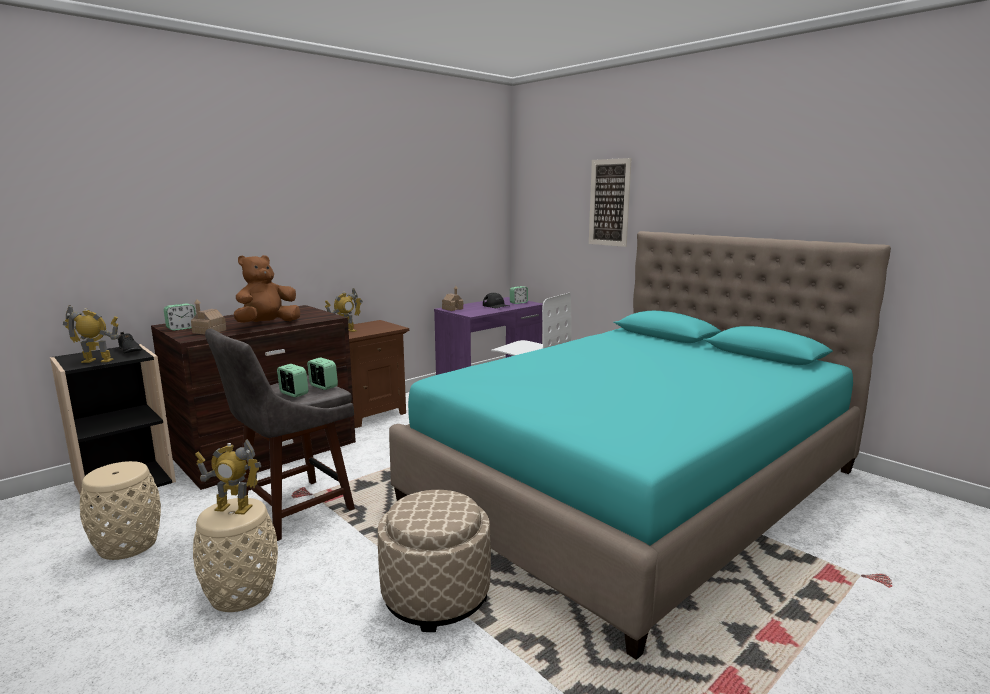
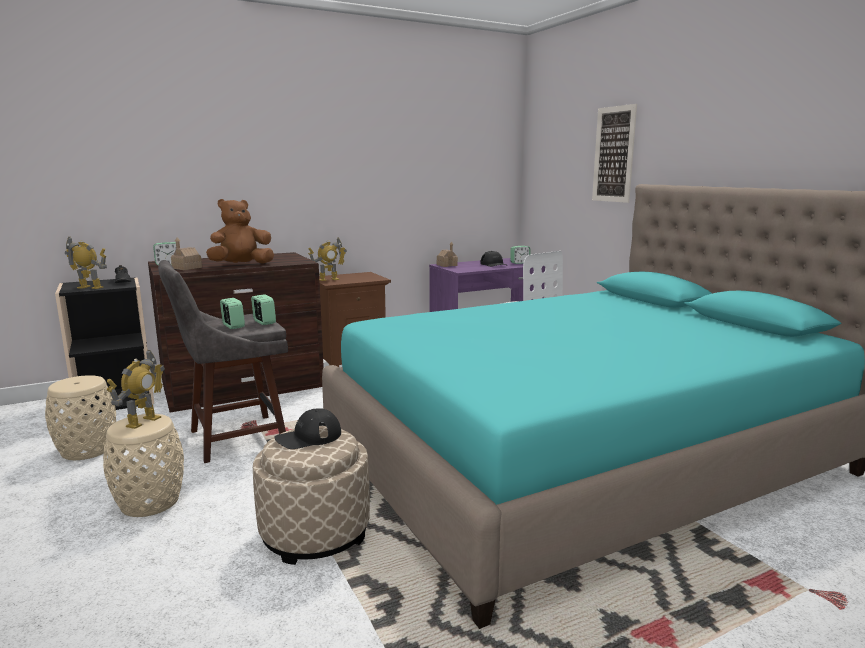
camera: 15 degrees right, 0 degrees up
(233, 508) = (143, 421): toy robot -> toy robot turned 90 degrees counterclockwise
(428, 503) = (308, 437): none -> black cap

